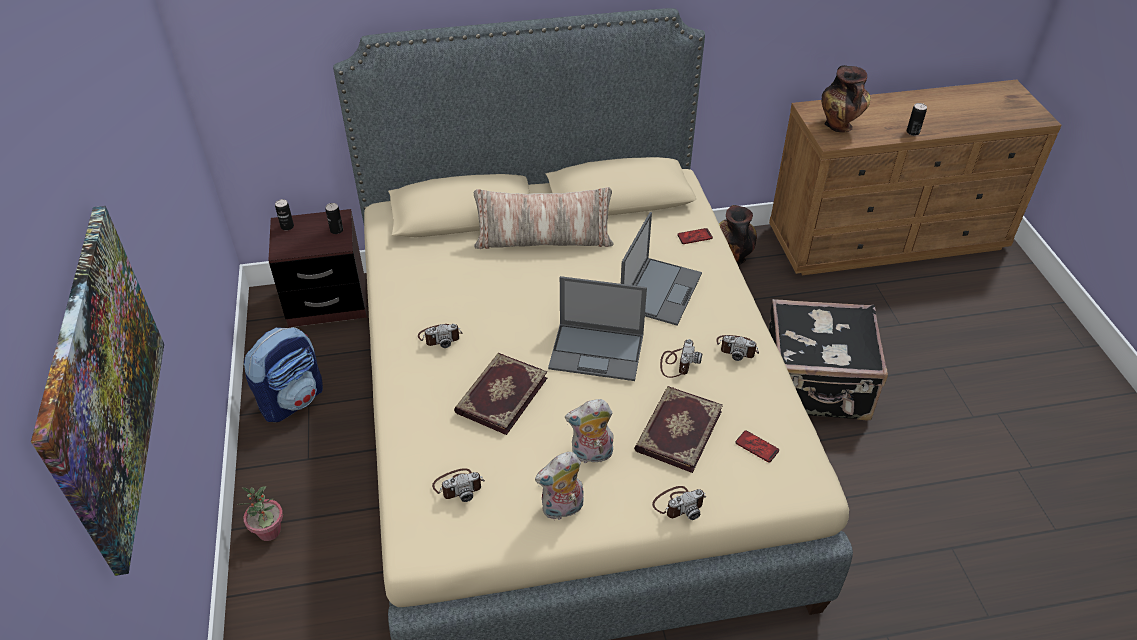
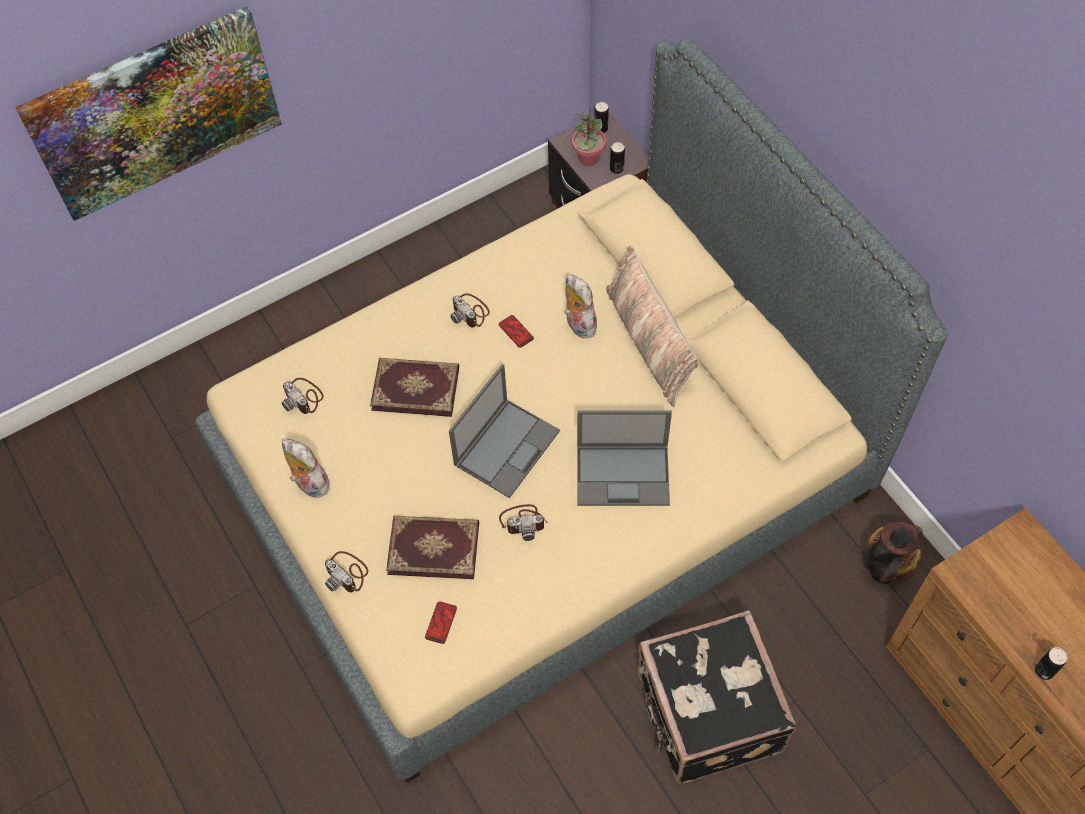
camera: 70 degrees right, 15 degrees up
(269, 531) = (326, 306): potted plant -> potted plant (588, 158)
(292, 399) = (468, 250): backpack -> none
(591, 455) = (377, 485): plush toy -> plush toy (578, 324)
(598, 351) = (507, 446): laptop -> laptop turned 135 degrees counterclockwise
(694, 237) = (730, 481): phone -> phone (516, 331)
(737, 348) = (569, 571): camera -> none
(839, 126) = (1002, 576): vase -> none

